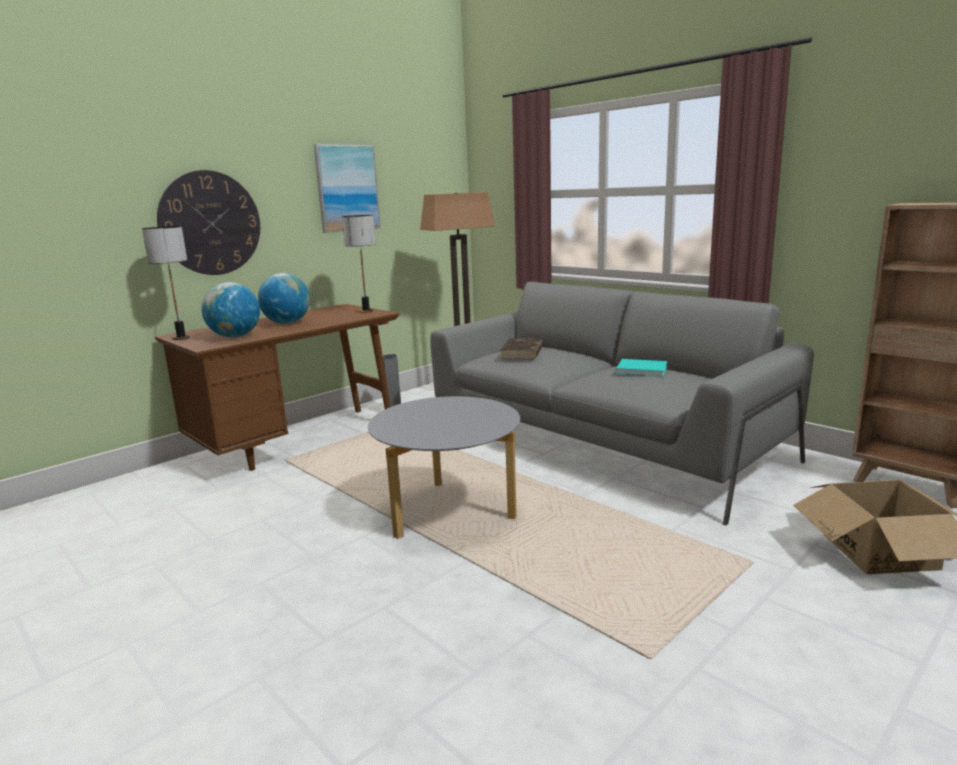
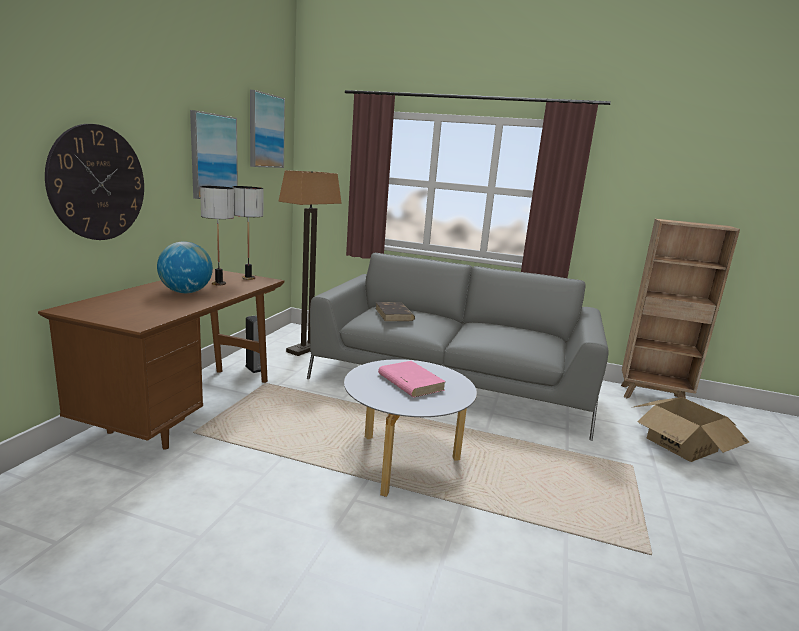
camera: 30 degrees left, 0 degrees up
(181, 338) = (84, 313): table lamp -> table lamp (219, 283)
(235, 336) = (153, 310): globe -> none
(421, 155) = (266, 131): none -> picture
(446, 417) = (410, 382): none -> pink book
(643, 370) = (503, 328): turquoise book -> none

